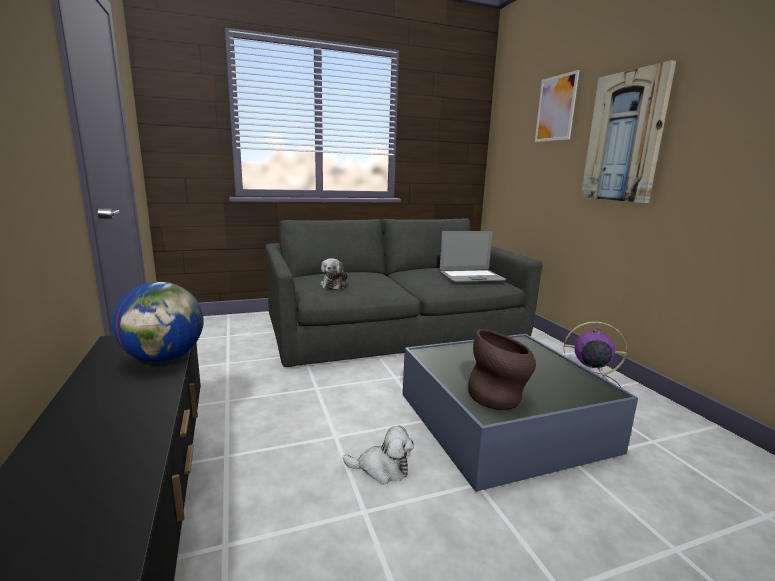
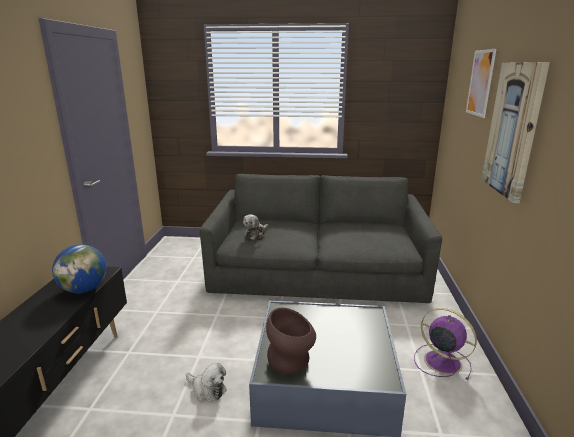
camera: 25 degrees right, 5 degrees up
(471, 277) = (379, 239): laptop -> none

